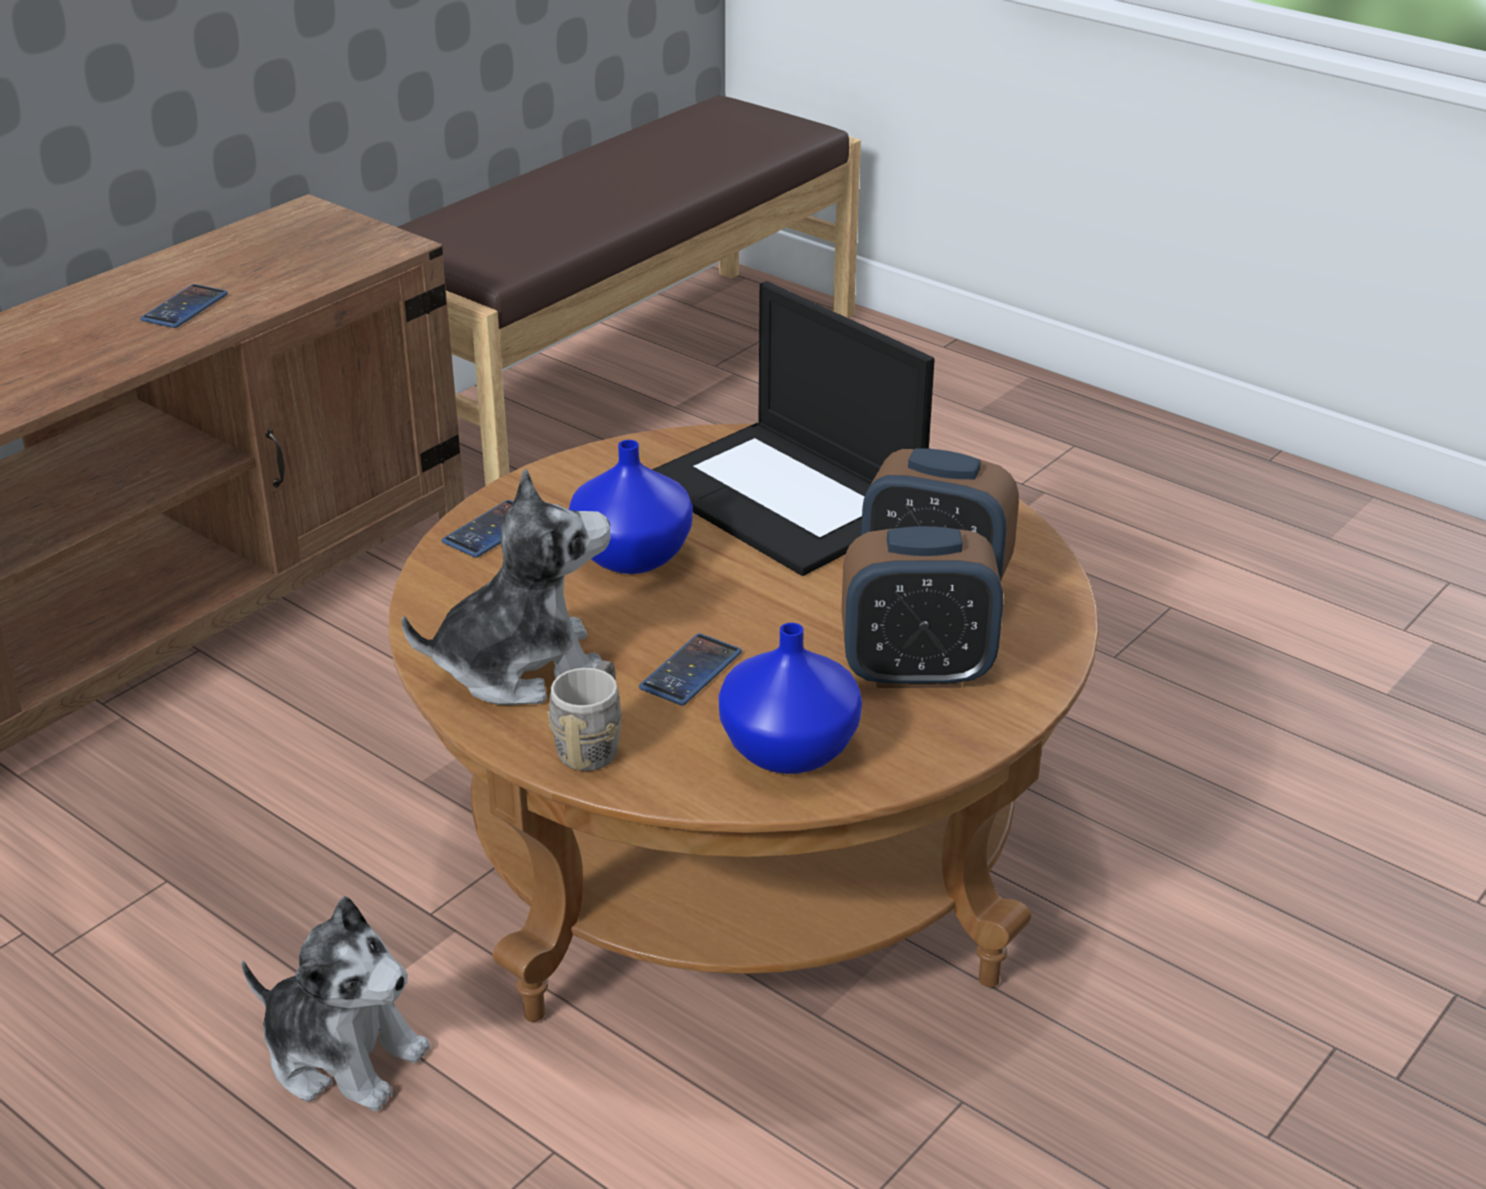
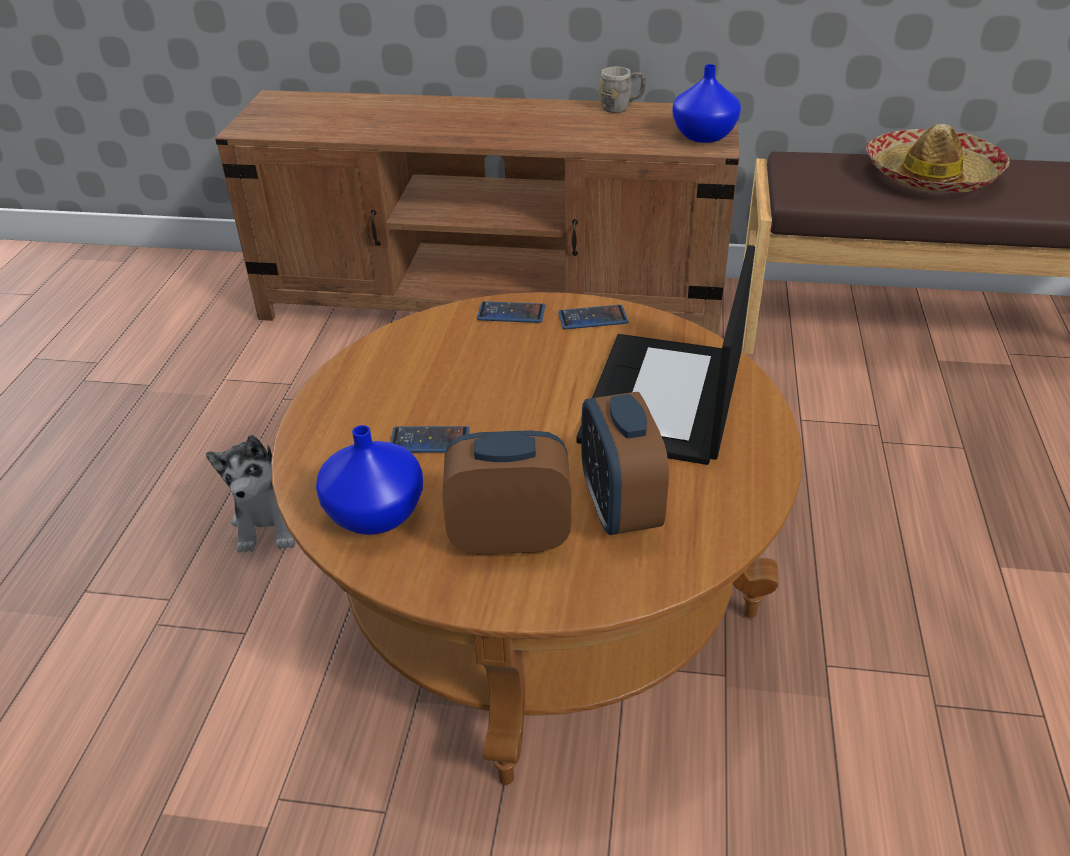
camera: 60 degrees right, 5 degrees up
(185, 307) = (568, 130): phone -> phone (592, 318)
(520, 666) = (384, 379): plush toy -> none
(566, 191) = (931, 175): none -> hat
(593, 744) = (327, 435): grey mug -> grey mug (621, 107)
(634, 555) = (535, 369): blue vase -> blue vase (705, 136)
(916, 671) = (509, 537): alarm clock -> alarm clock turned 120 degrees clockwise

